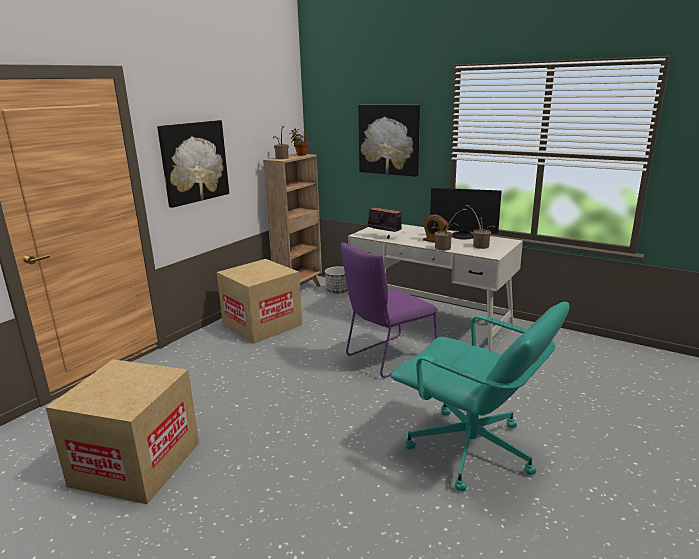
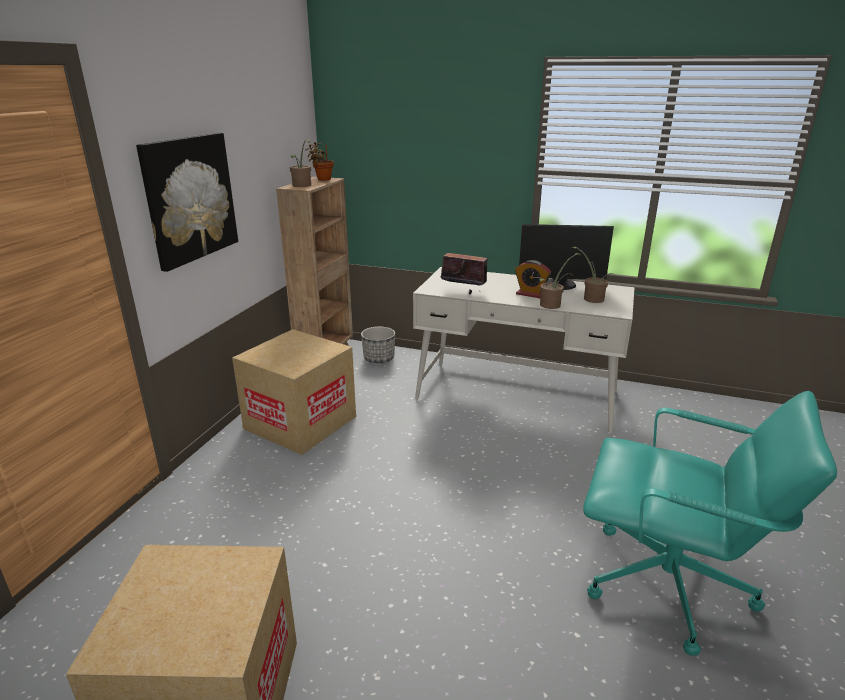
camera: 15 degrees left, 5 degrees up
(387, 357) = (493, 455): purple chair -> none
(389, 139) = (447, 157): picture -> none

